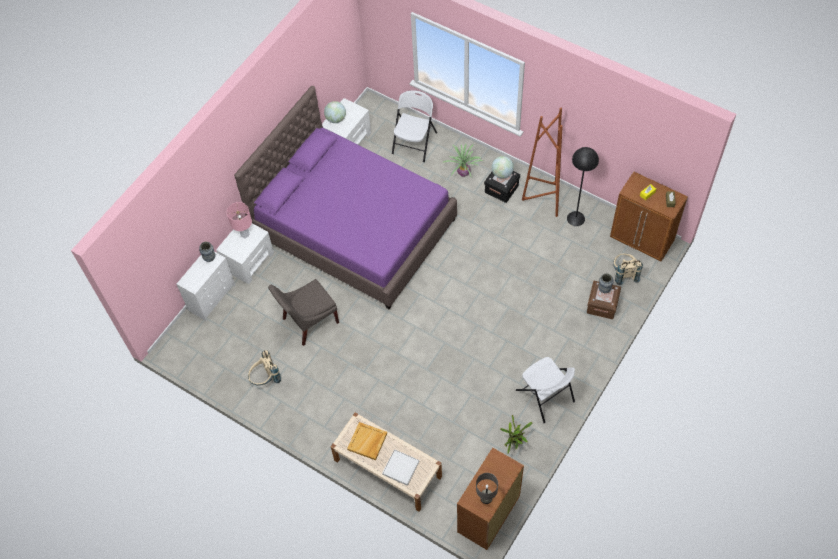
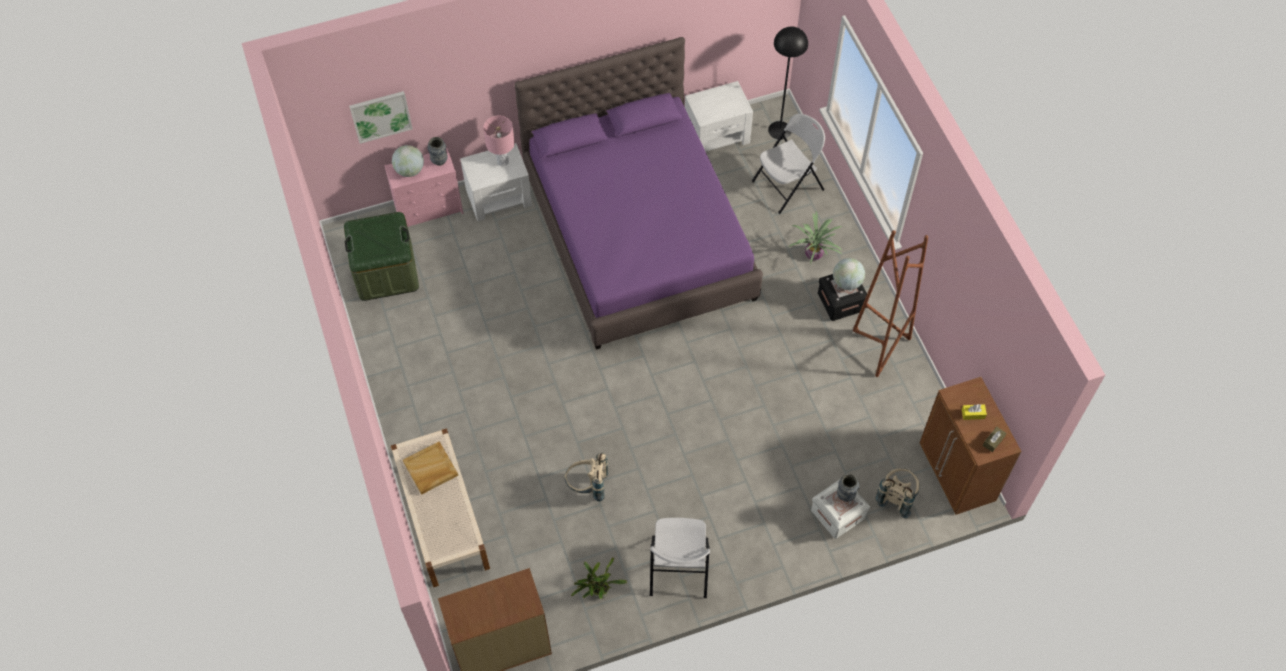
camera: 35 degrees right, 0 degrees up
(165, 249) = (381, 116): none -> picture
(212, 297) = (430, 210): white dresser -> pink dresser
(219, 352) = (386, 272): none -> green storage box
(266, 379) = (407, 332): beige backpack -> beige backpack (588, 486)
(308, 321) = (501, 303): grey chair -> none
(336, 119) = (708, 99): globe -> globe (410, 170)
(401, 468) = (438, 522): white tray -> none
(486, 498) = (472, 616): grey table lamp -> none
(576, 218) = (897, 394): black floor lamp -> black floor lamp (780, 130)
(602, 305) = (838, 514): brown storage box -> white storage box

